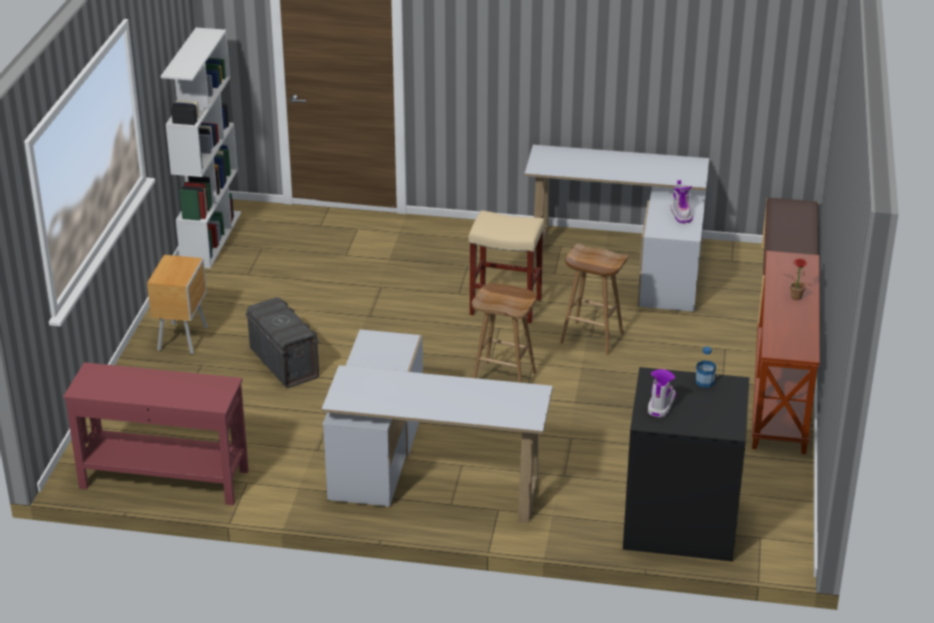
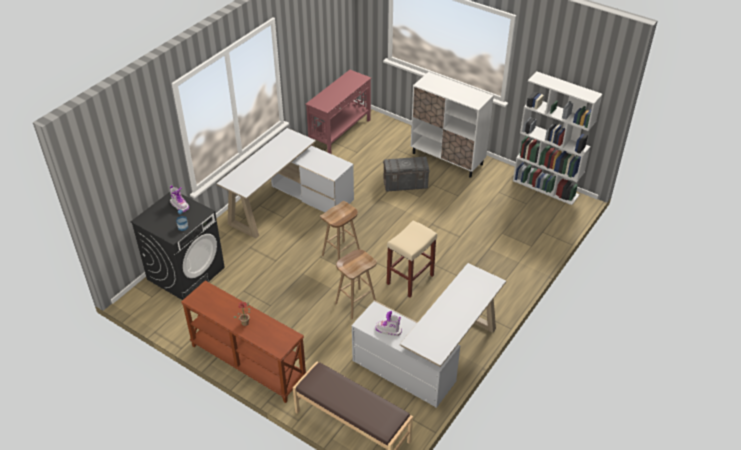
camera: 115 degrees right, 10 degrees up
(184, 338) = (447, 159): brown nightstand -> white cabinet

